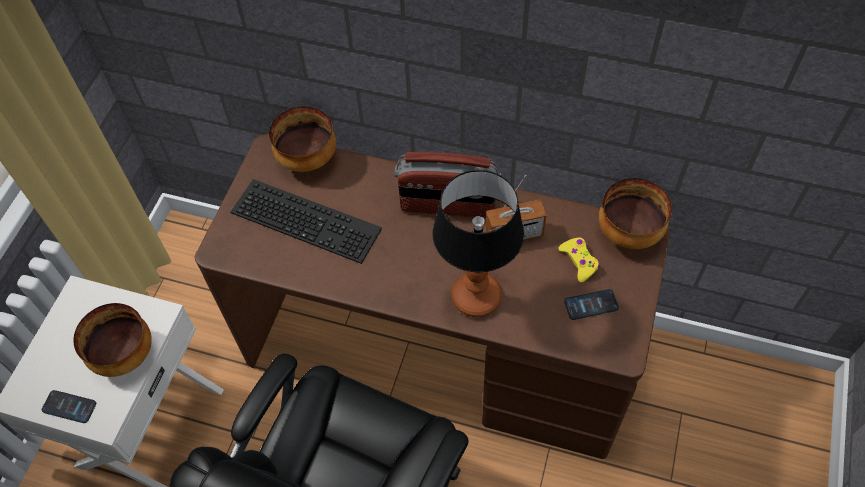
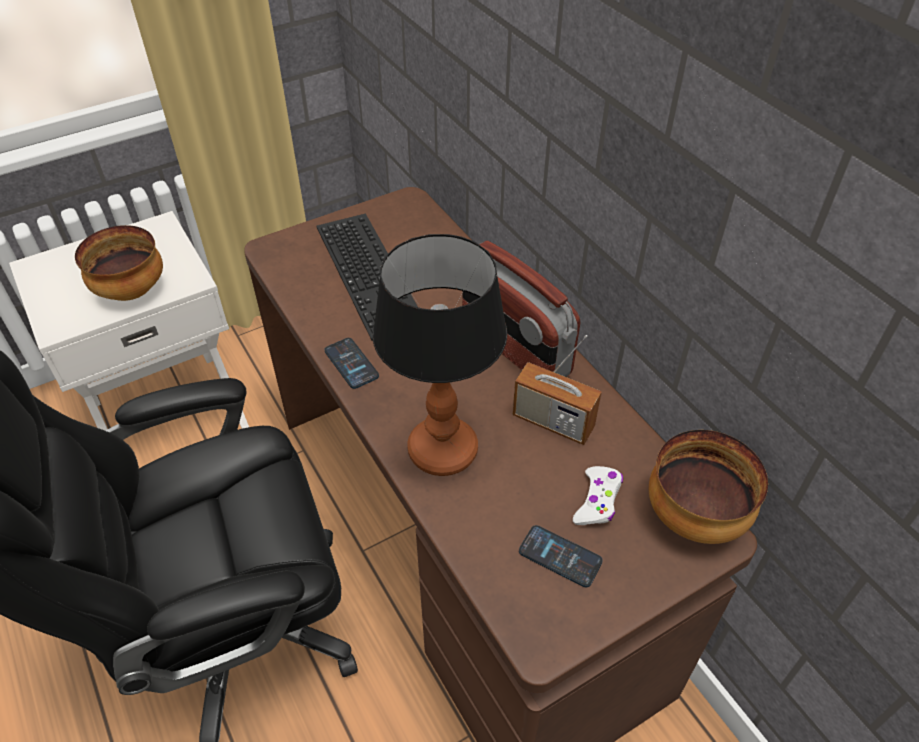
camera: 40 degrees right, 10 degrees down
(69, 407) = (51, 299): phone -> phone (351, 364)
(308, 159) = (431, 228): bowl -> none
(579, 261) = (597, 501): yellow game controller -> white game controller

